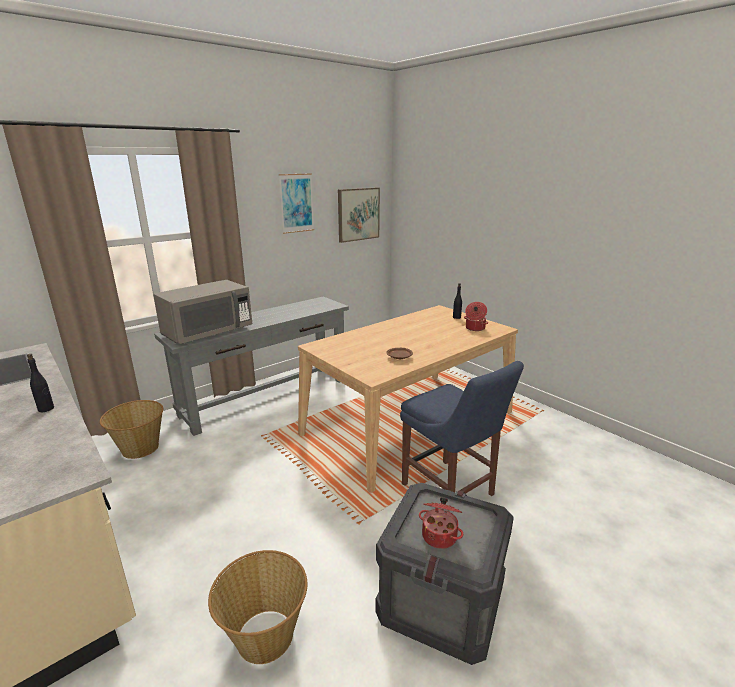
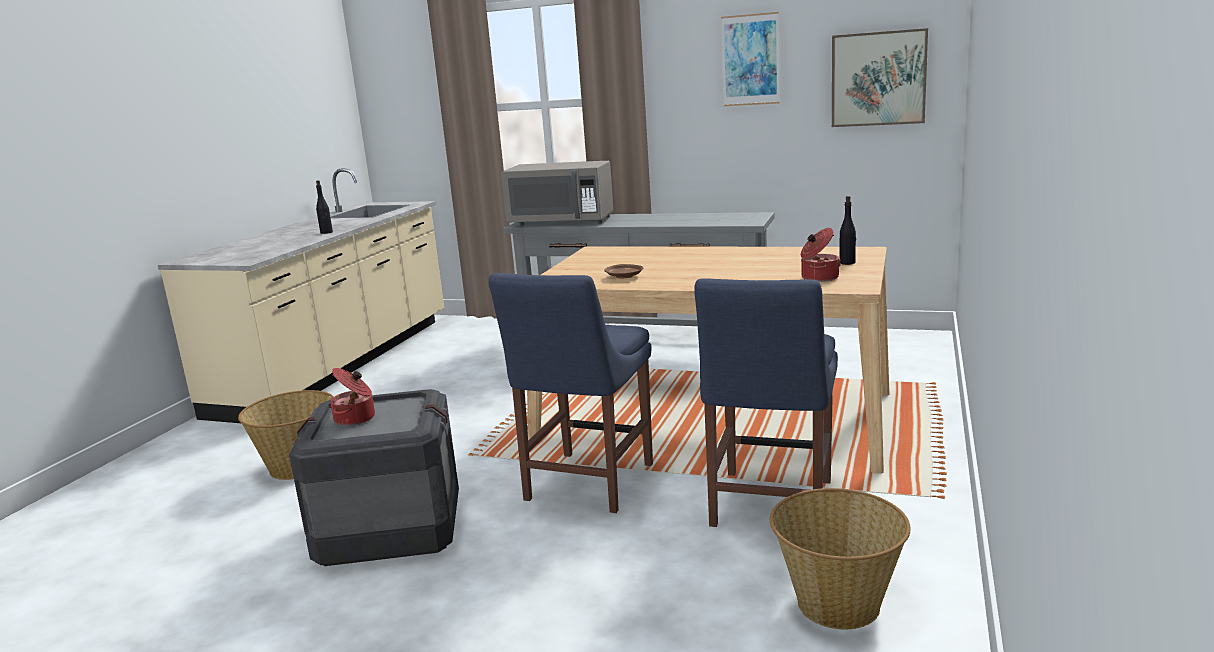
camera: 60 degrees right, 5 degrees down
(140, 448) = (480, 336): basket -> basket (837, 603)
(521, 449) = (769, 506): none -> blue chair

